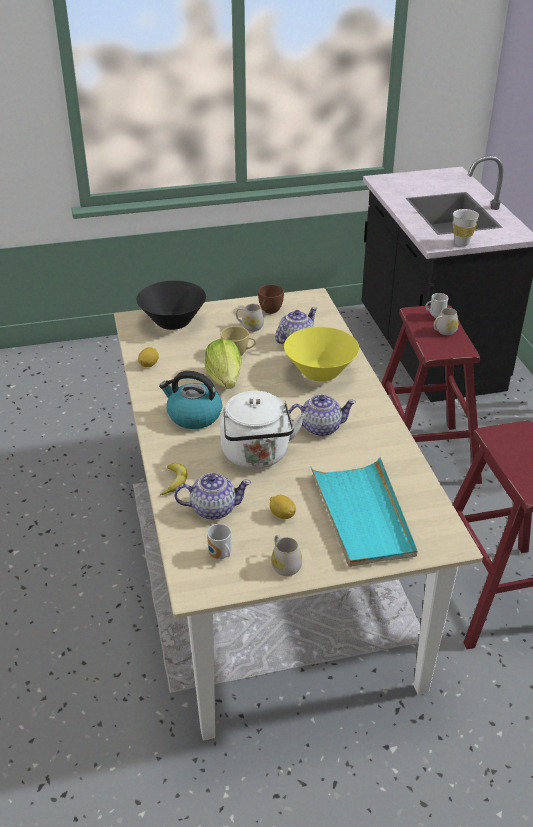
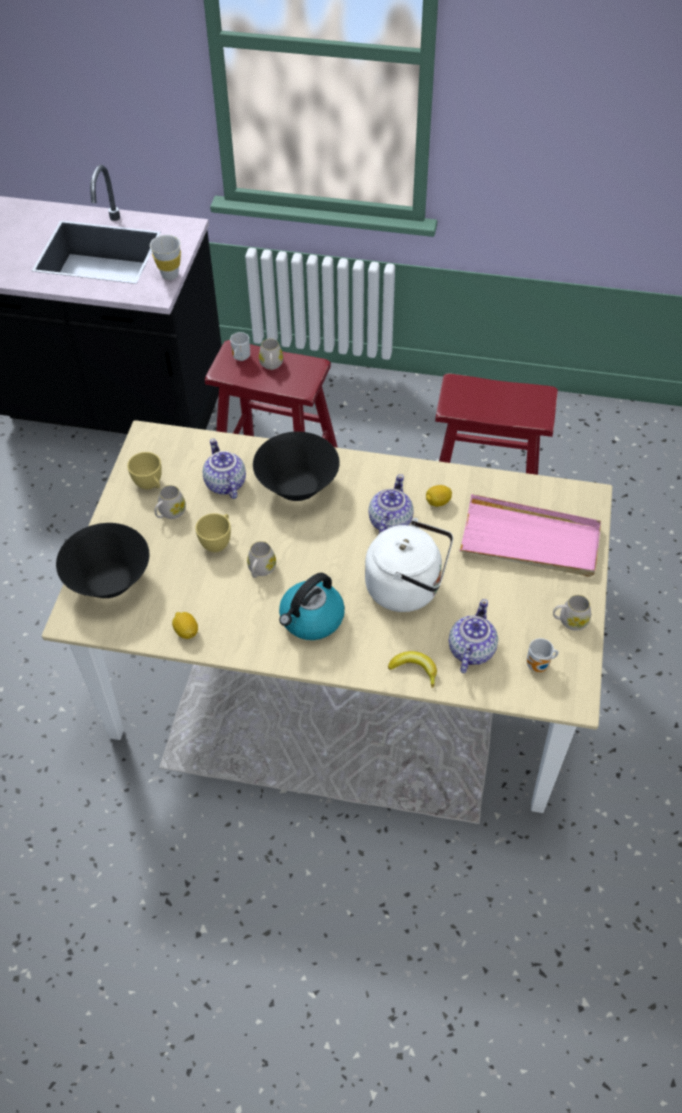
camera: 65 degrees left, 15 degrees up
(225, 379) = (260, 570): lettuce -> white mug
(269, 311) = (150, 485): brown cup -> yellow cup
(282, 515) = (503, 599): lemon -> lemon (437, 502)
(320, 372) = (297, 486): yellow bowl -> black bowl
(362, 515) = (530, 541): turquoise tray -> pink tray

